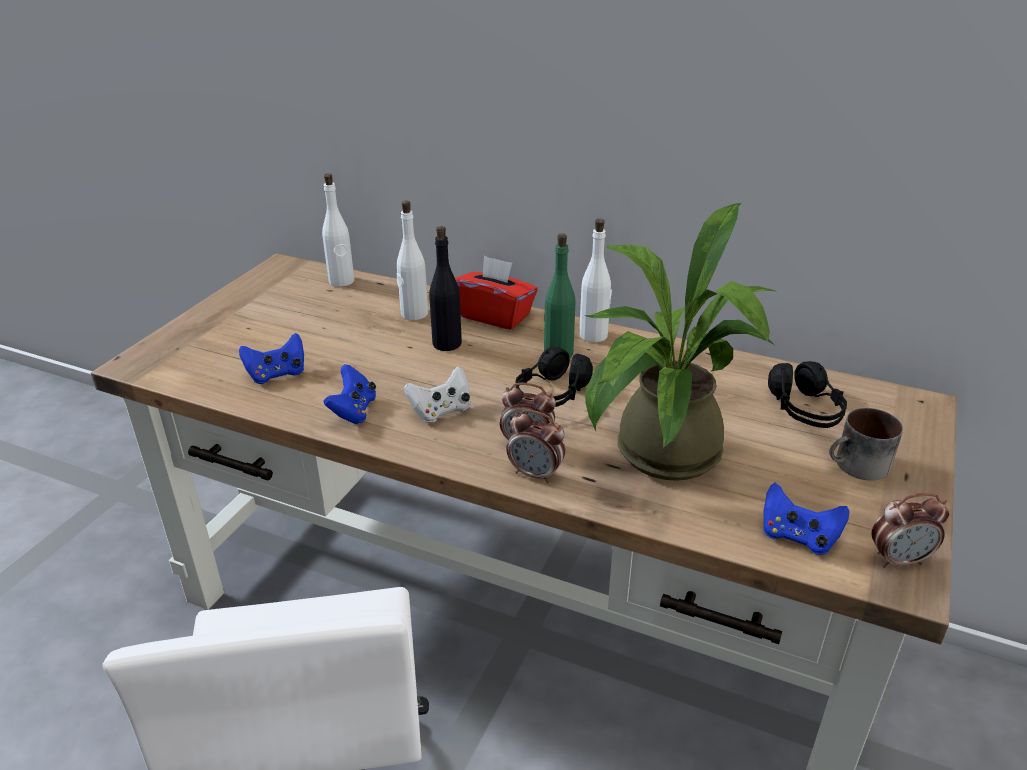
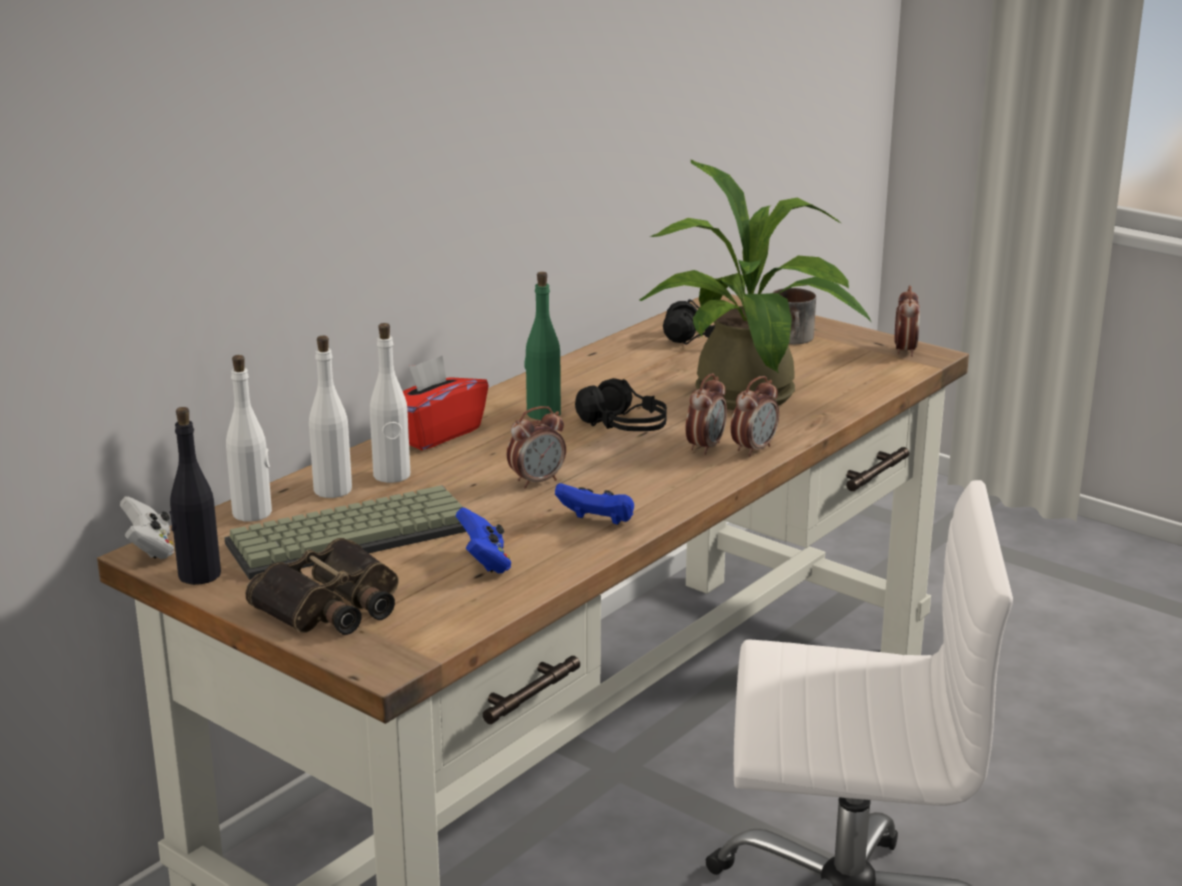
camera: 75 degrees left, 10 degrees down
(211, 332) = (332, 606): none -> binoculars
(317, 318) = (353, 534): none -> keyboard
(423, 372) = (537, 481): none -> alarm clock
(441, 411) = (624, 479): white game controller -> white game controller (150, 550)
(446, 343) = (481, 464): black bottle -> black bottle (199, 575)
(594, 335) = (519, 393): white bottle -> white bottle (333, 490)
(797, 537) = (871, 374): blue game controller -> none

